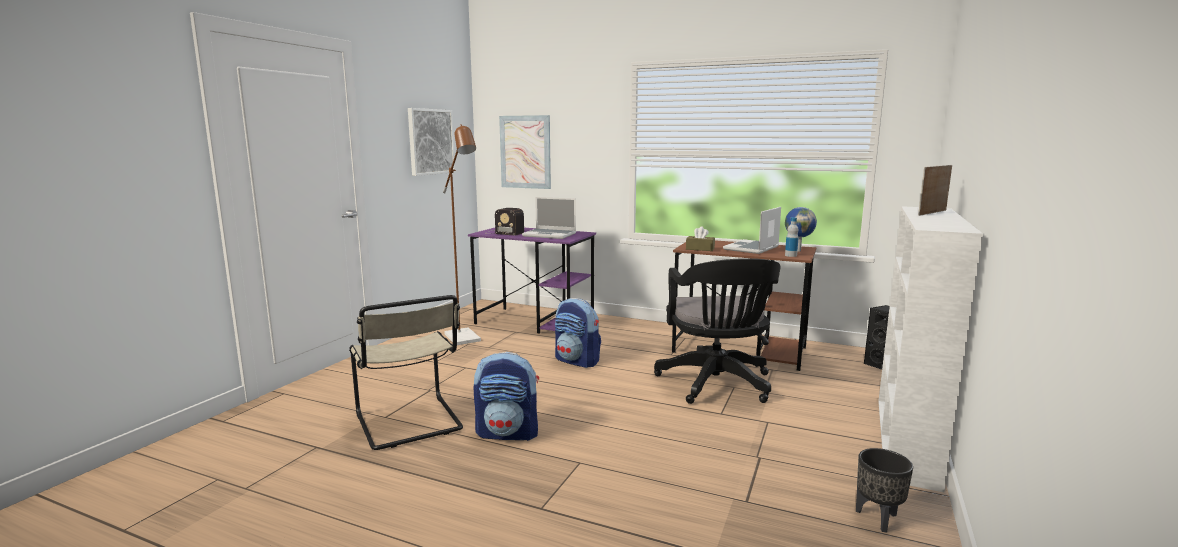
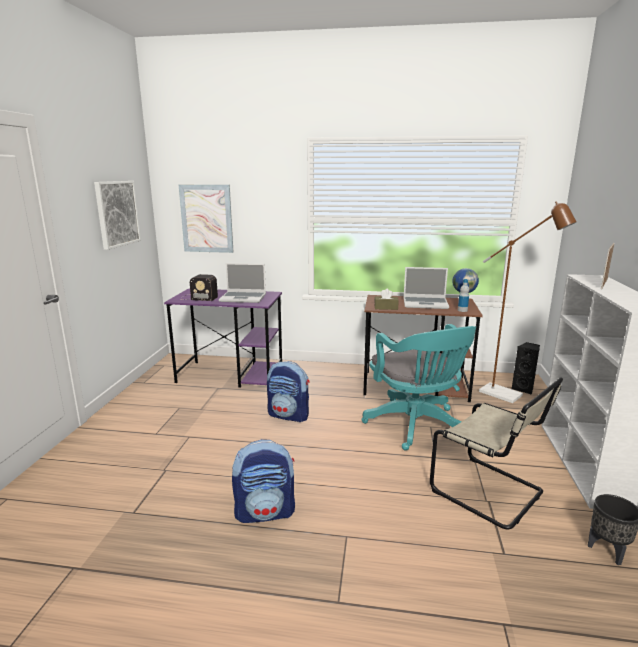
camera: 15 degrees left, 5 degrees up
(410, 424) = (163, 517): beige chair -> beige chair (490, 493)
(465, 340) = (174, 403): brown floor lamp -> brown floor lamp (507, 396)
(717, 385) = (416, 426): black office chair -> turquoise office chair
(751, 248) = (426, 304): laptop -> laptop turned 105 degrees counterclockwise

